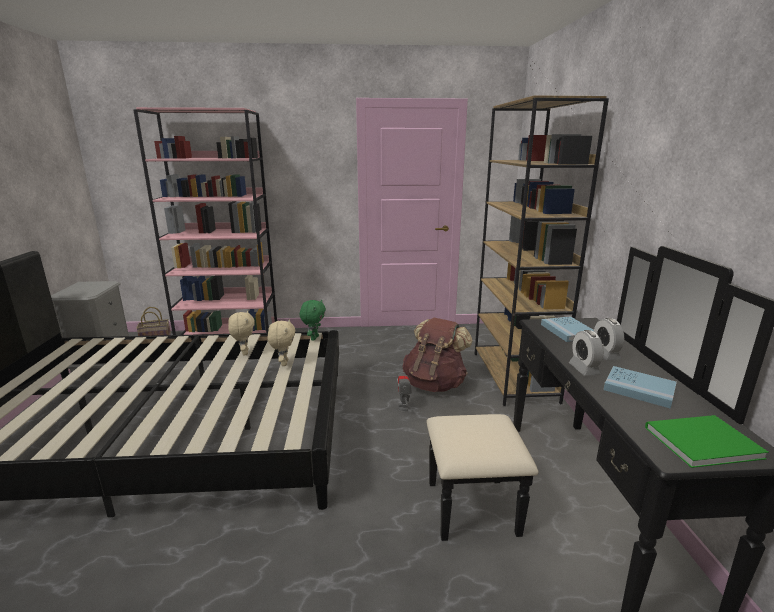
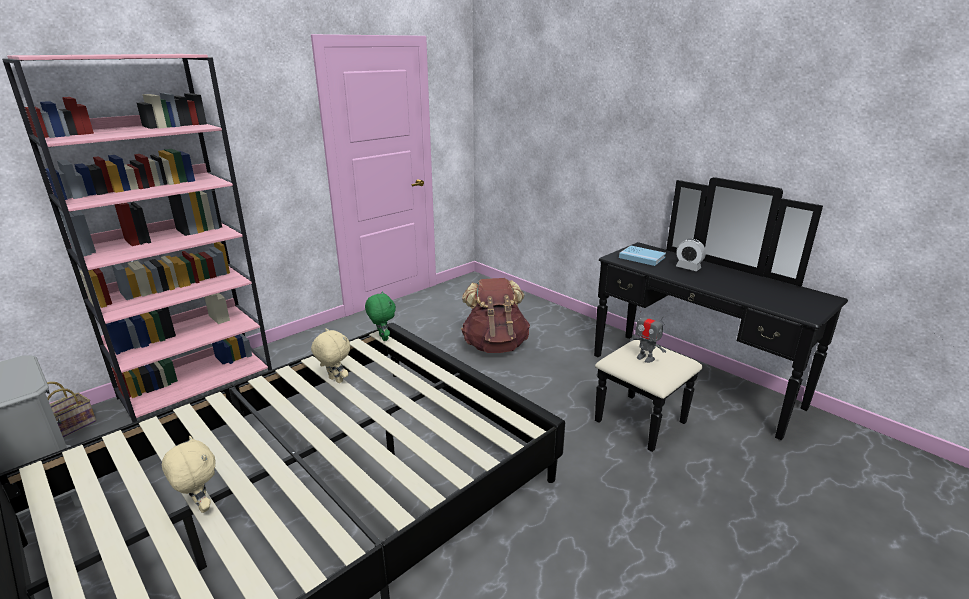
camera: 40 degrees left, 5 degrees up
(283, 363) = (398, 373): beige plush toy -> beige plush toy (200, 506)
(403, 407) = (498, 375): toy robot -> toy robot (645, 358)
(514, 377) = (544, 315): brown bookcase -> none
(584, 369) = (695, 281): alarm clock -> none
(639, 389) = (738, 283): blue book -> none
(698, 441) = (803, 302): green book -> none

